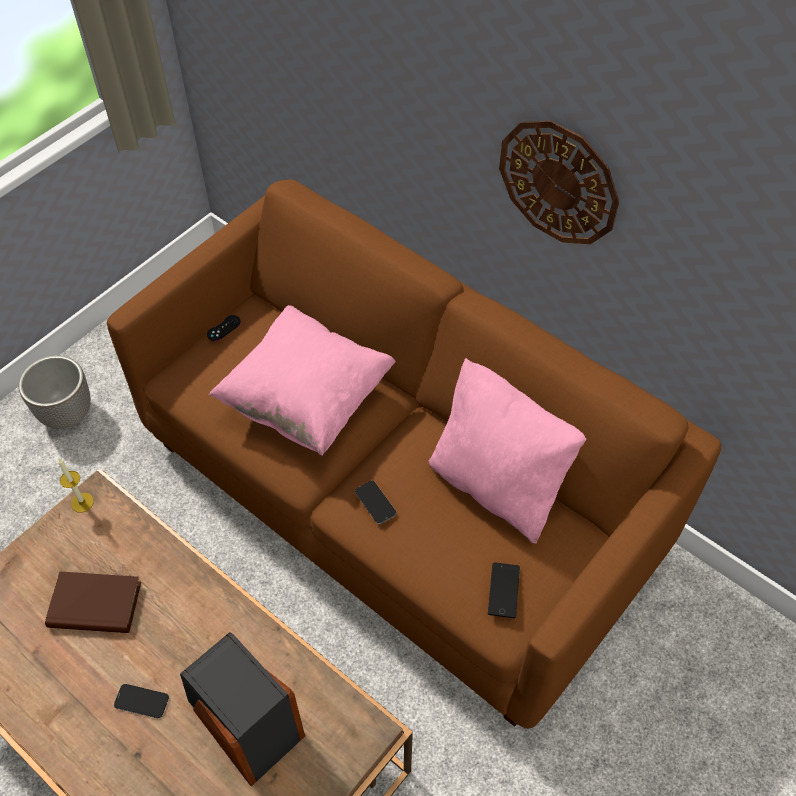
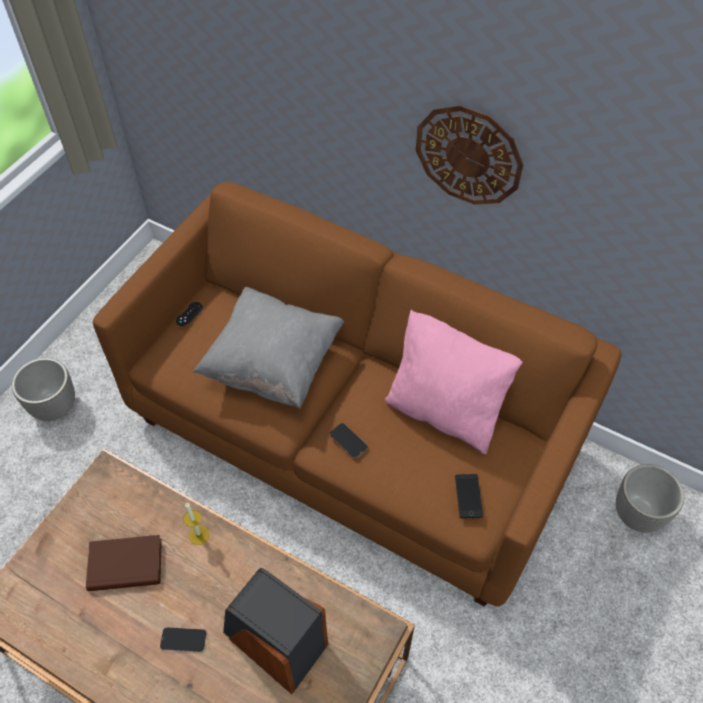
camera: 10 degrees left, 0 degrees up
(82, 502) = (95, 479): candle -> candle (199, 535)
(307, 399) = (273, 364): pink pillow -> grey pillow
(727, 648) = (638, 514): none -> planter

